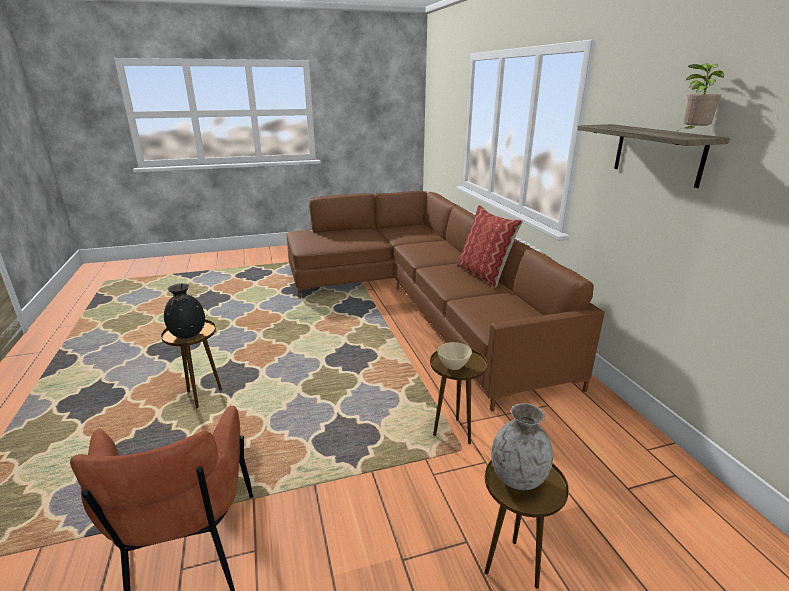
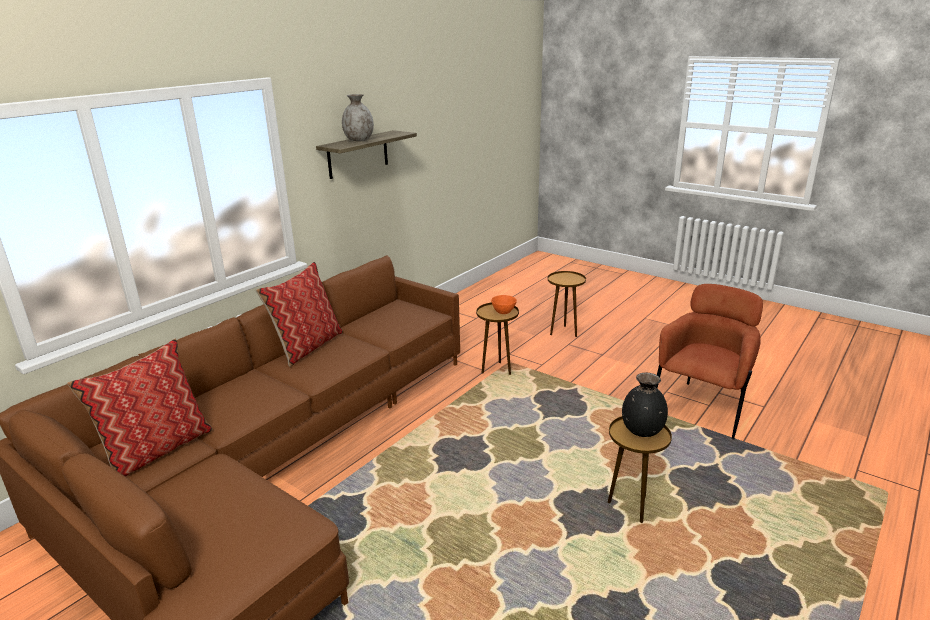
camera: 125 degrees left, 0 degrees up
(408, 235) = (157, 449): none -> pillow
(453, 367) = (504, 312): beige bowl -> orange bowl
(518, 477) = (567, 280): grey vase -> grey vase (358, 140)
(692, 134) = (387, 133): potted plant -> none

